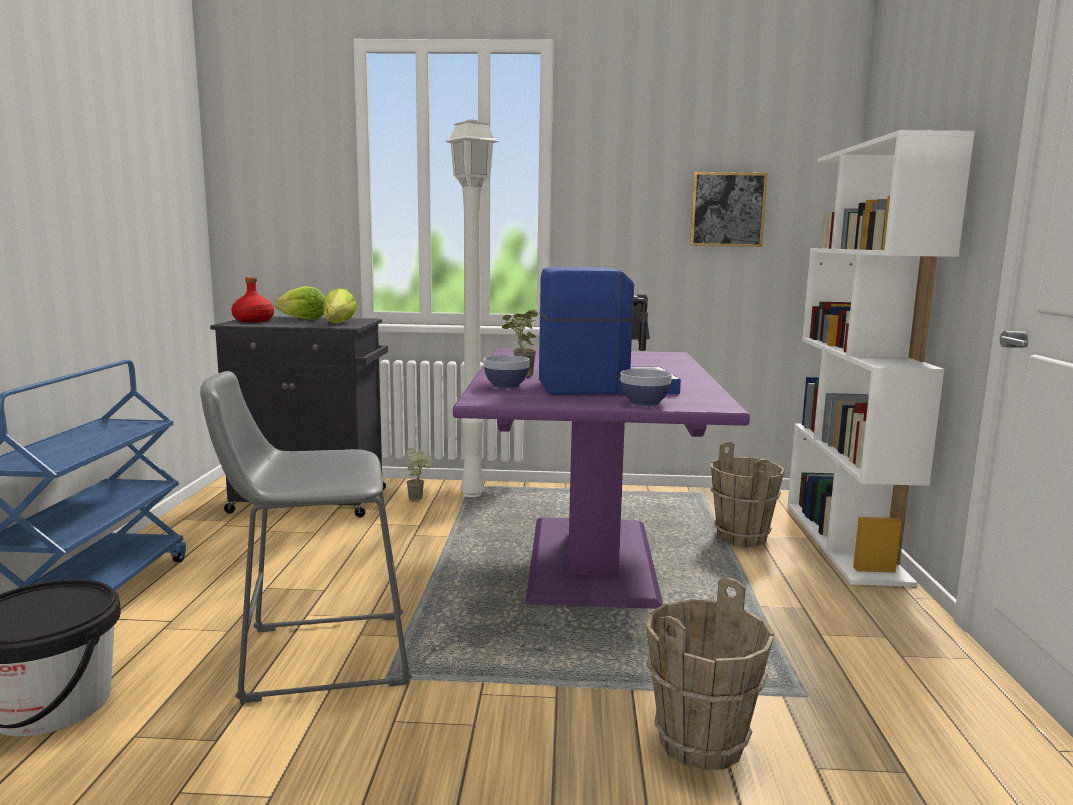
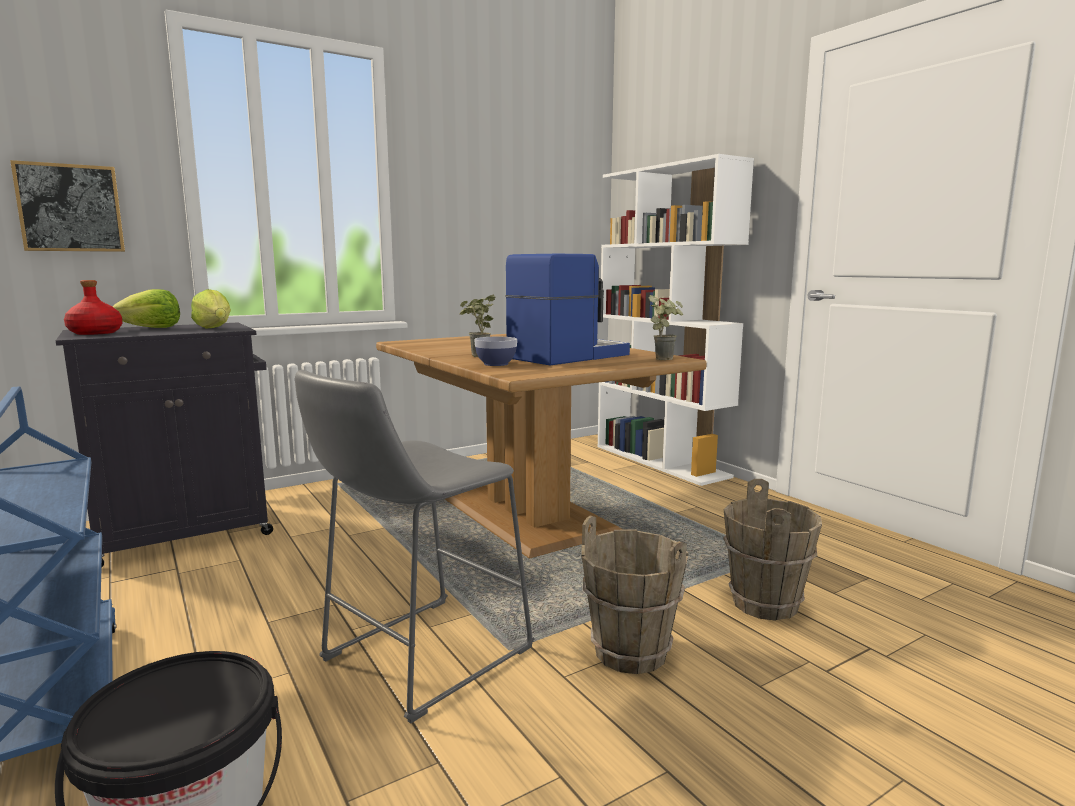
camera: 35 degrees left, 0 degrees up
(419, 499) = (305, 505): potted plant -> potted plant (665, 358)
(473, 494) = (352, 490): white floor lamp -> none
(588, 560) = (525, 515): purple dining table -> brown dining table
(644, 403) = (630, 362): bowl -> none
(727, 209) = (530, 214): picture -> picture (70, 208)
(742, 537) = (601, 473): brown bucket -> brown bucket (631, 652)

